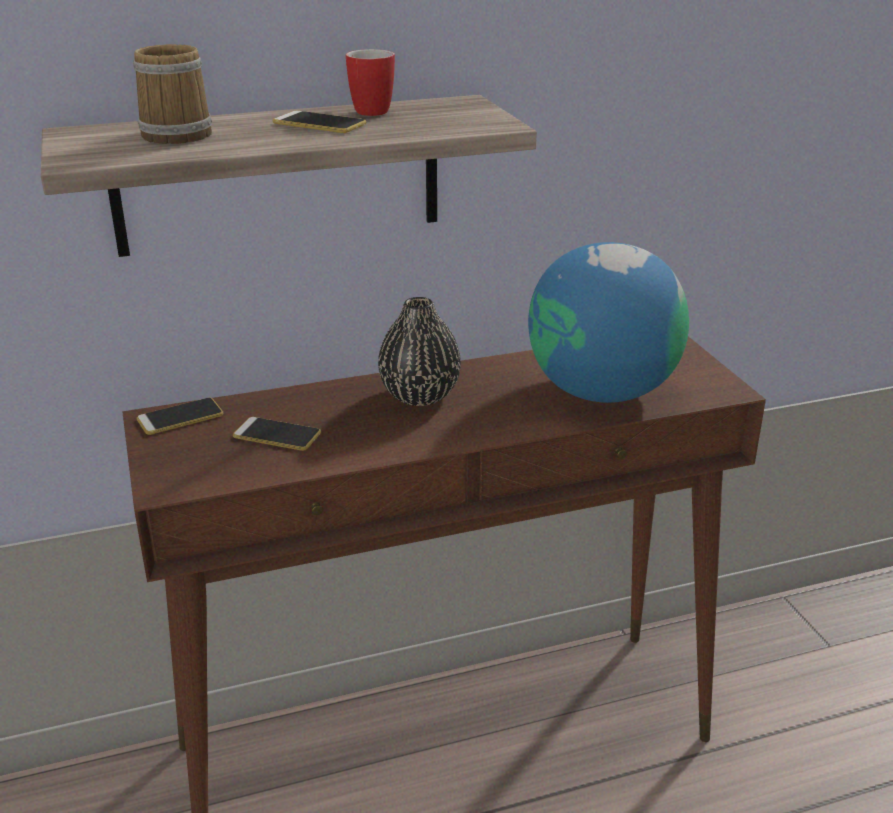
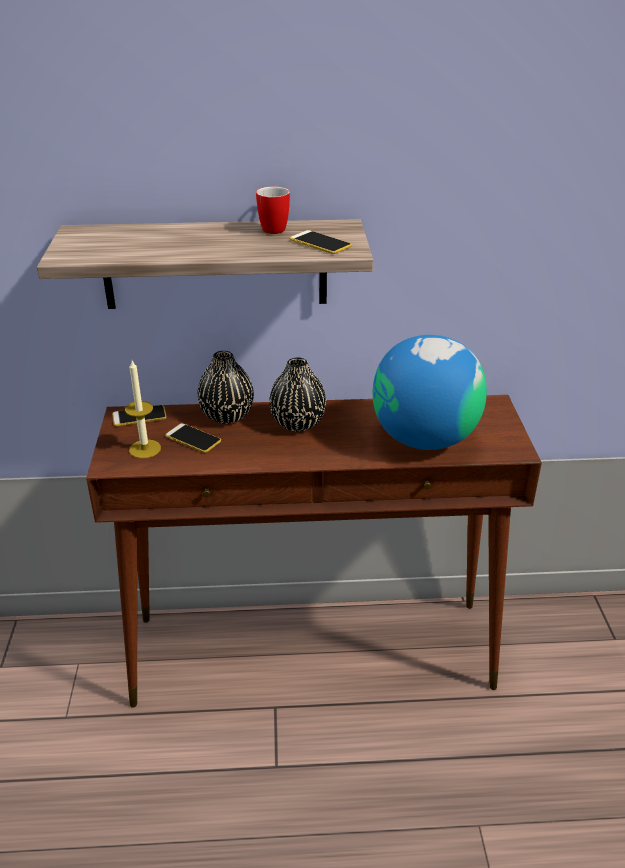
camera: 15 degrees right, 5 degrees up
(180, 133) = (139, 238): mug -> none
(209, 458) = (145, 449): none -> candle
(313, 399) = (227, 415): none -> black vase
(319, 124) = (232, 238): phone -> phone (320, 243)

